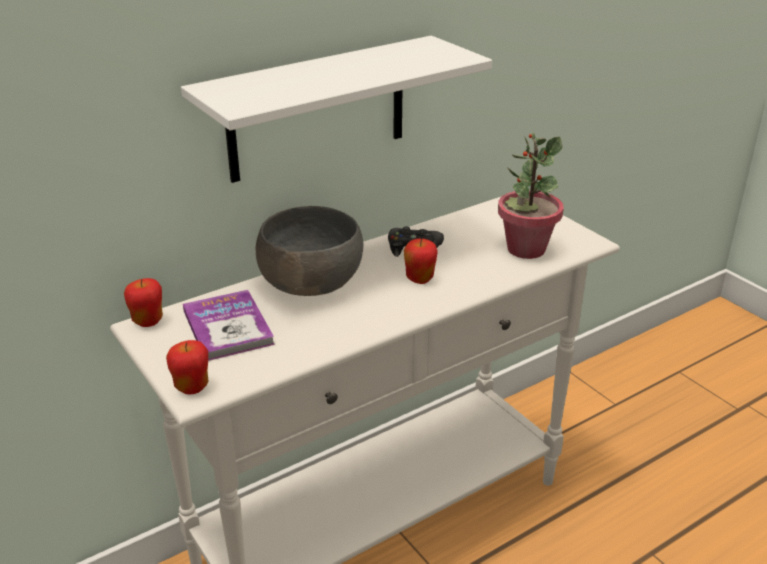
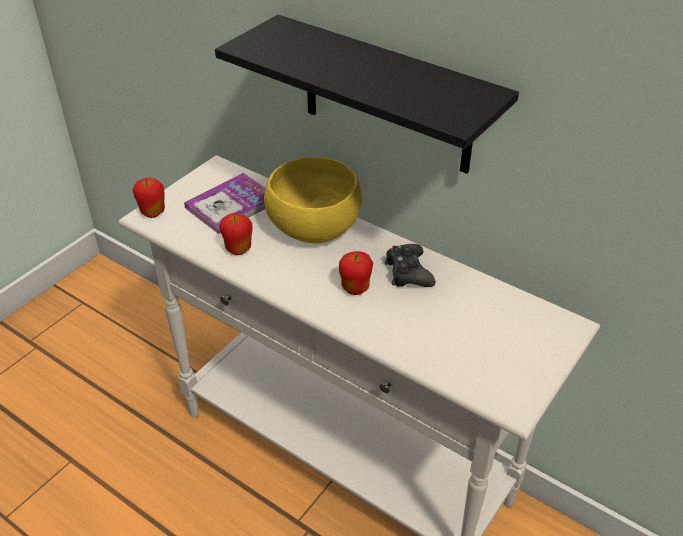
camera: 70 degrees right, 10 degrees up
(148, 321) = (224, 168): apple -> apple (238, 249)
(310, 284) = (313, 227): grey bowl -> yellow bowl
(317, 109) = (387, 96): white shelf -> black shelf
(525, 249) = (460, 352): potted plant -> none

